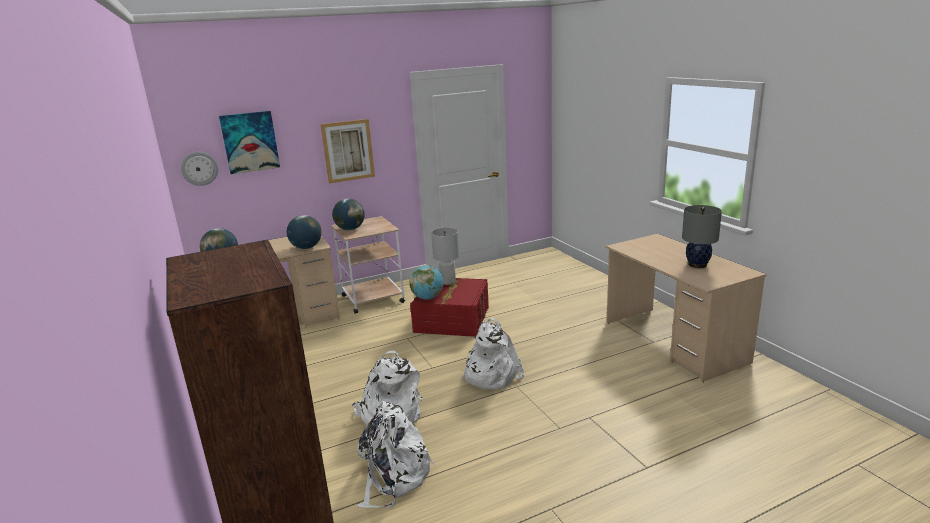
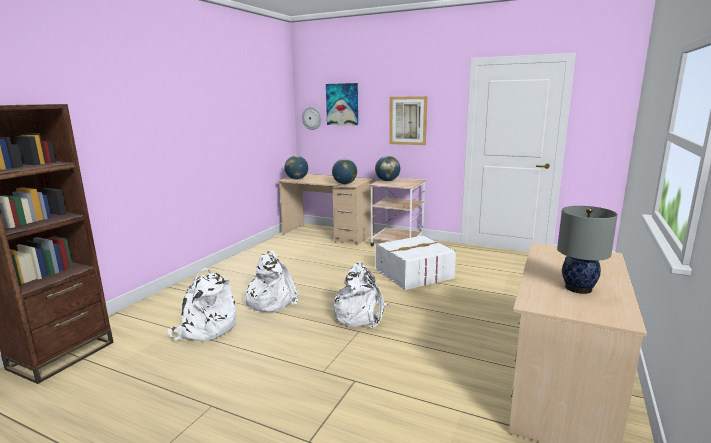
camera: 50 degrees right, 5 degrees down
(428, 298) = (390, 244): globe -> none
(448, 283) = (424, 242): grey table lamp -> none
(452, 320) = (413, 274): red storage box -> white storage box

